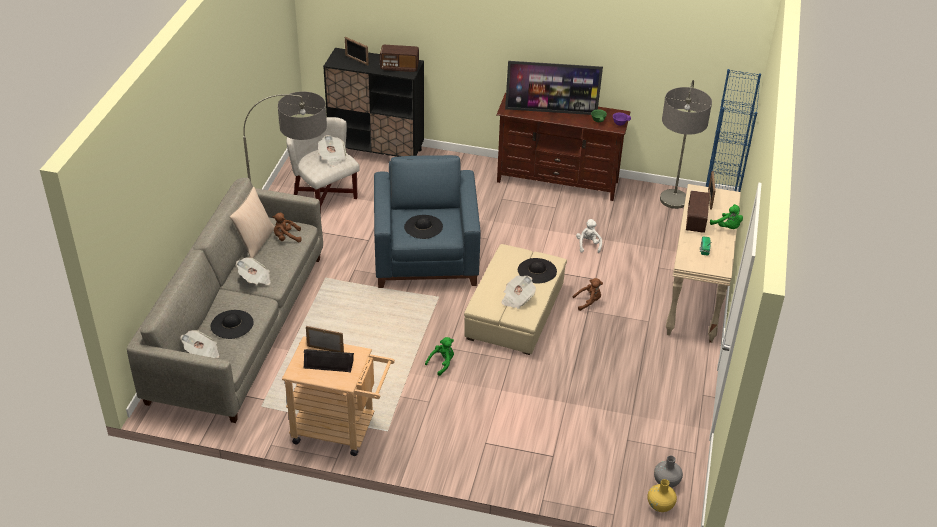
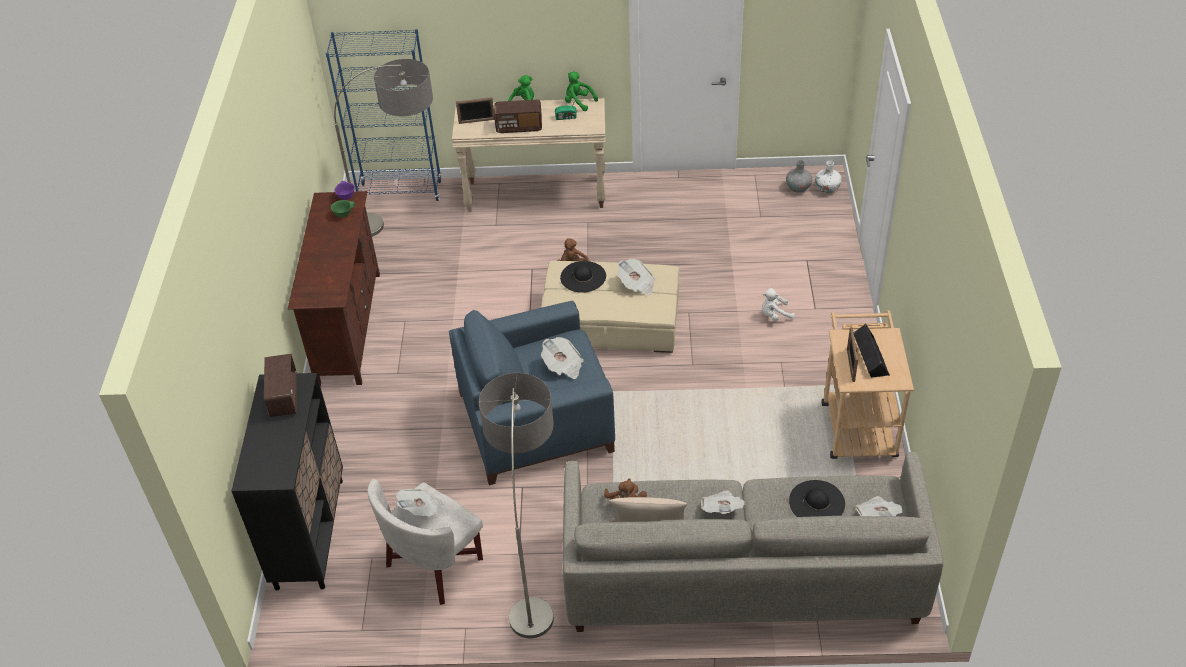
camera: 100 degrees left, 5 degrees up
(356, 60) = (270, 452): picture frame -> none
(423, 227) = (563, 366): black hat -> newspaper
(442, 363) = (719, 364): green plush toy -> green plush toy (578, 102)
(551, 111) = (328, 257): television -> none
(588, 245) = (472, 282): white plush toy -> white plush toy (775, 315)
(660, 505) = (827, 188): yellow vase -> white vase

